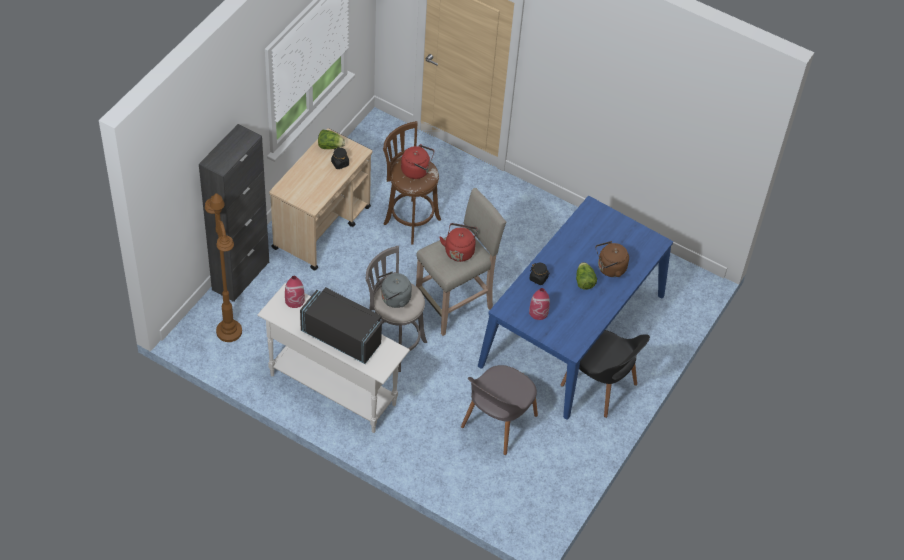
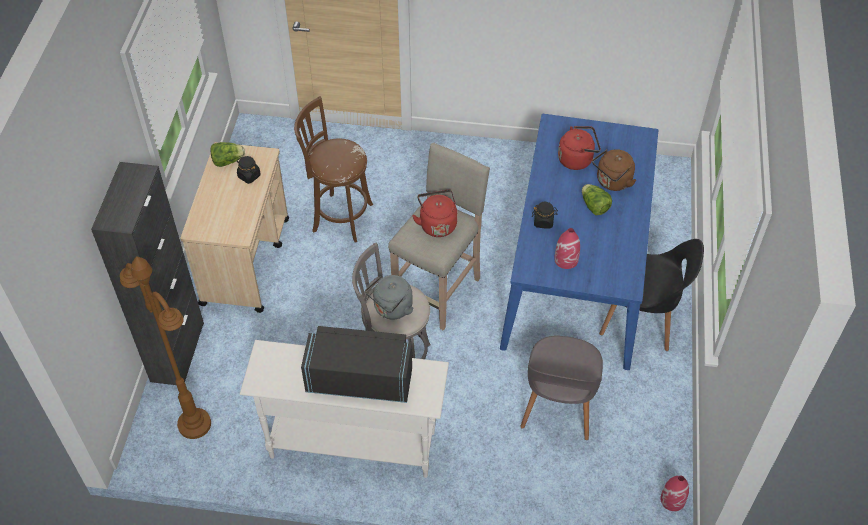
camera: 20 degrees left, 0 degrees up
(295, 300) = (278, 357): red vase -> red vase (672, 499)
(417, 171) = (339, 154): red kettle -> red kettle (577, 159)

